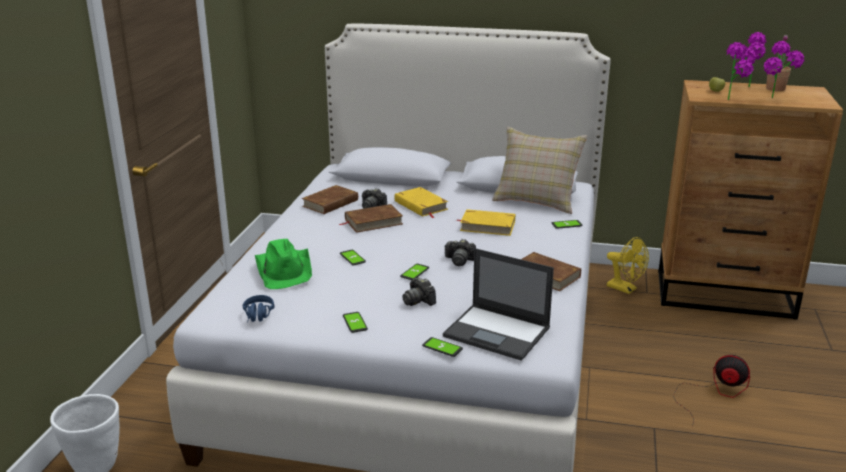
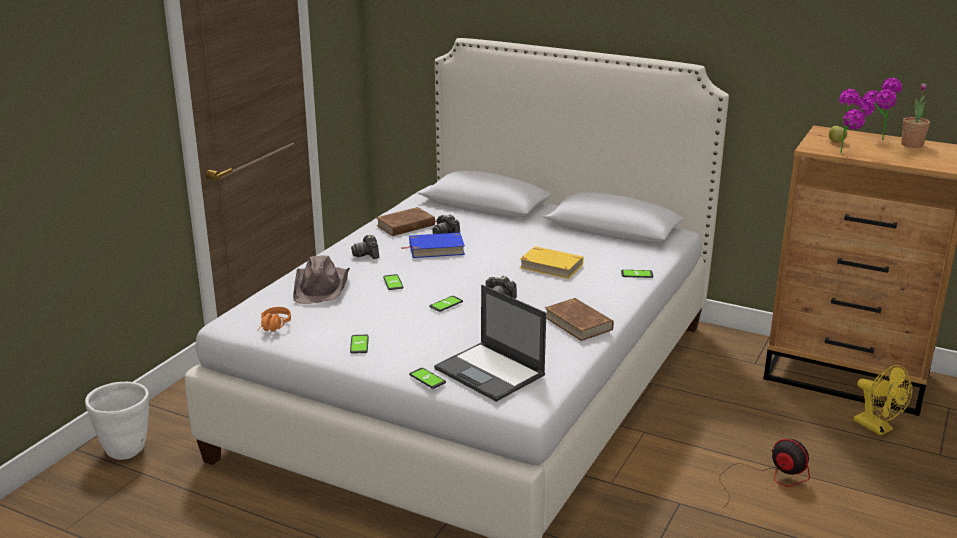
camera: 15 degrees right, 0 degrees up
(258, 317) = (273, 327): blue headphones -> orange headphones
(285, 270) = (322, 286): green hat -> brown hat
(373, 222) = (436, 249): brown book -> blue book
(418, 300) = (433, 332): camera -> camera (367, 254)
(420, 205) = (495, 237): yellow book -> none
(537, 200) = (622, 245): beige pillow -> none
(625, 289) = (732, 356): yellow fan -> yellow fan (878, 428)
(776, 100) = (899, 158): potted plant -> none

